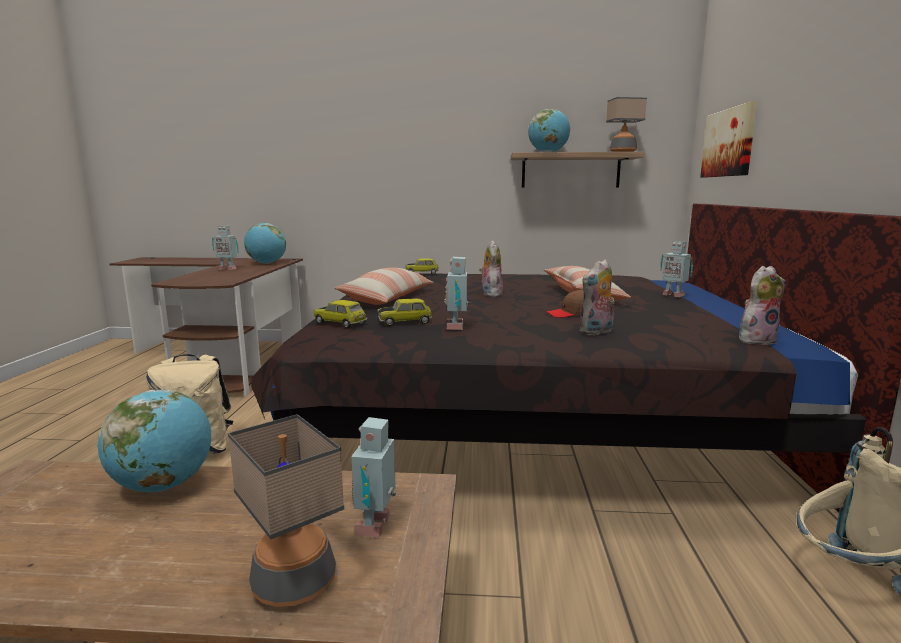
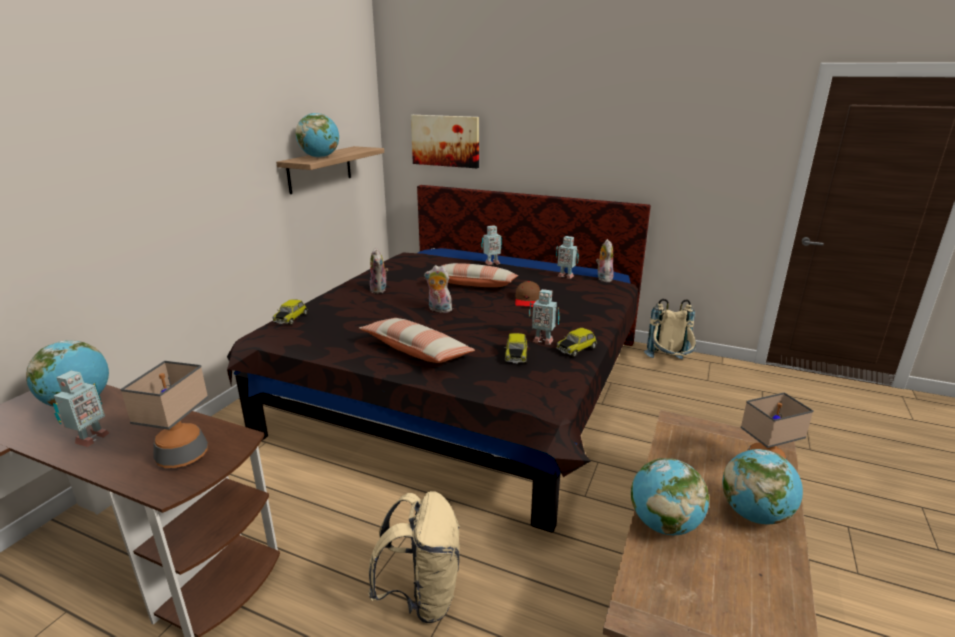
camera: 70 degrees left, 10 degrees up
(166, 565) = (754, 514): none -> globe
(341, 323) = (502, 381): toy car -> toy car (576, 348)
(377, 525) = (712, 441): toy robot -> toy robot (565, 276)
(596, 332) = (576, 306): plush toy -> plush toy (380, 290)
(622, 152) = (363, 148): table lamp -> table lamp (182, 456)

